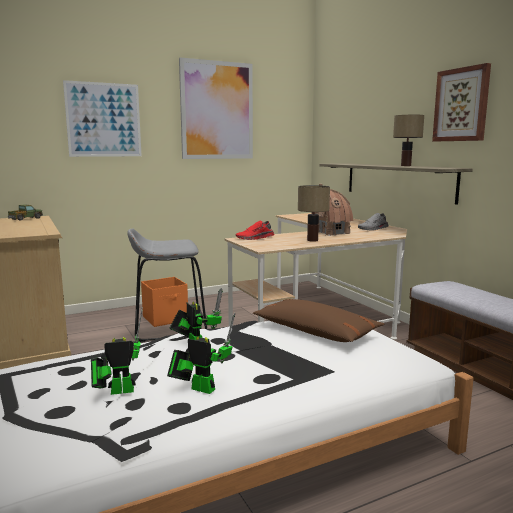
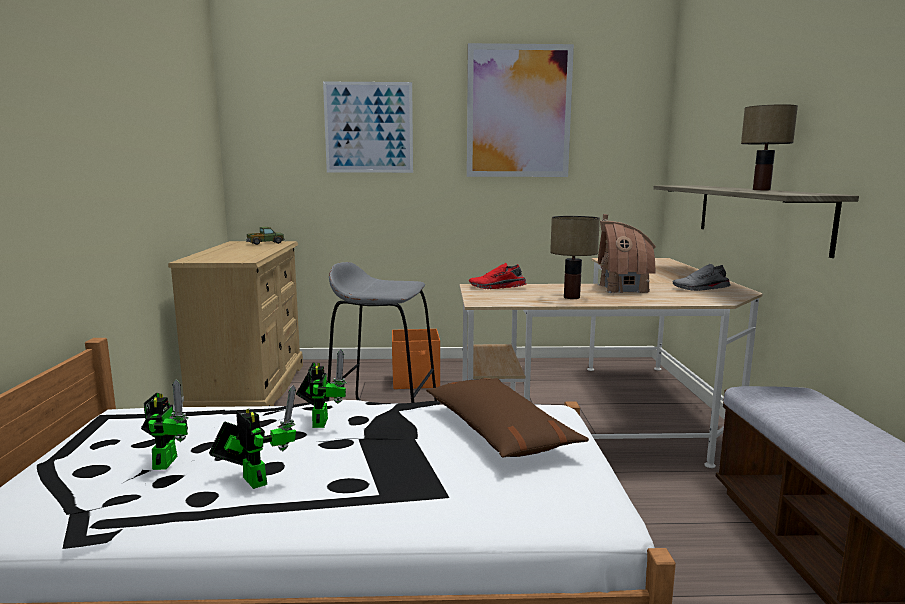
camera: 25 degrees right, 0 degrees up
(118, 391) = (167, 460): toy robot -> toy robot turned 75 degrees clockwise
(461, 105) = (851, 84): picture -> none

